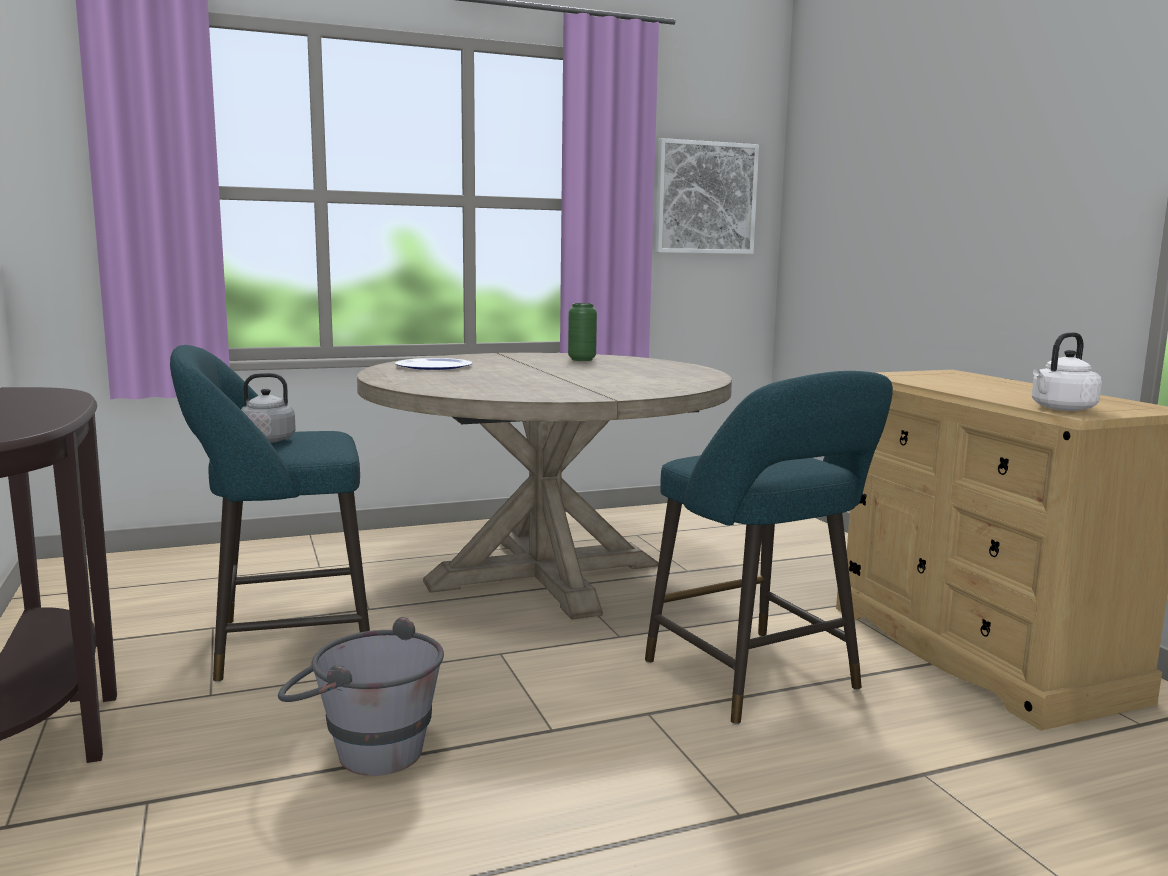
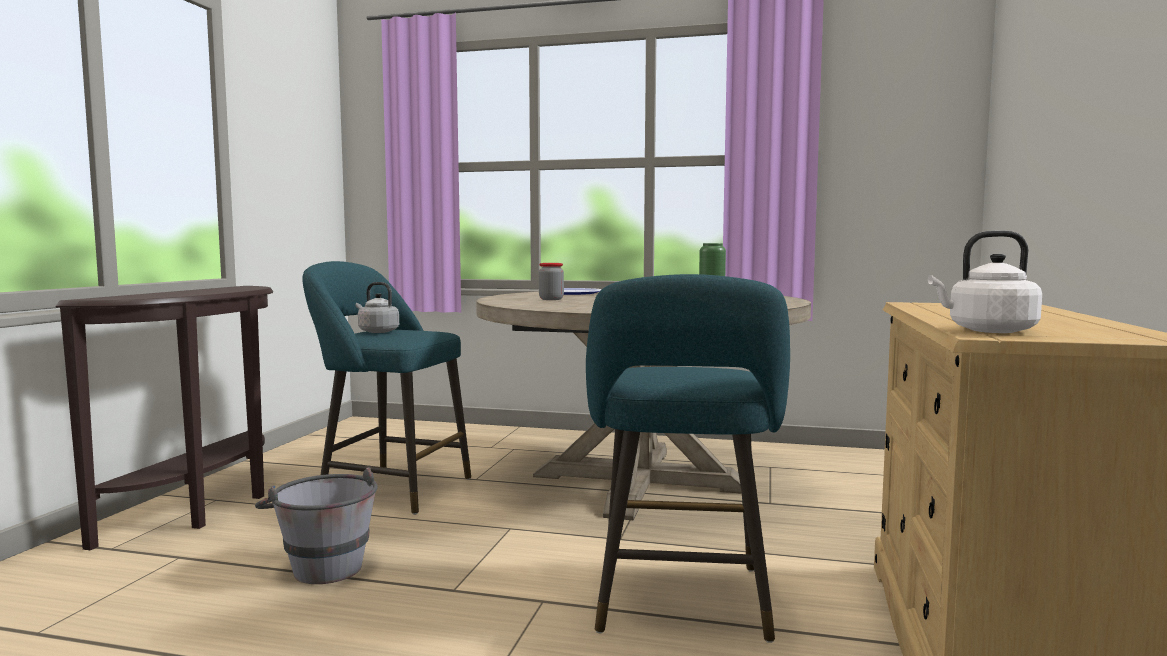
camera: 35 degrees right, 5 degrees down
(462, 380) = (551, 299): none -> jar
(705, 198) = (888, 144): picture -> none

